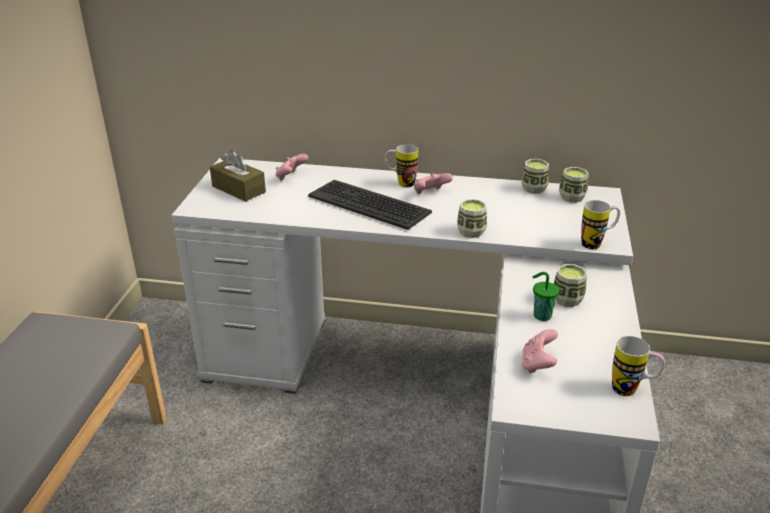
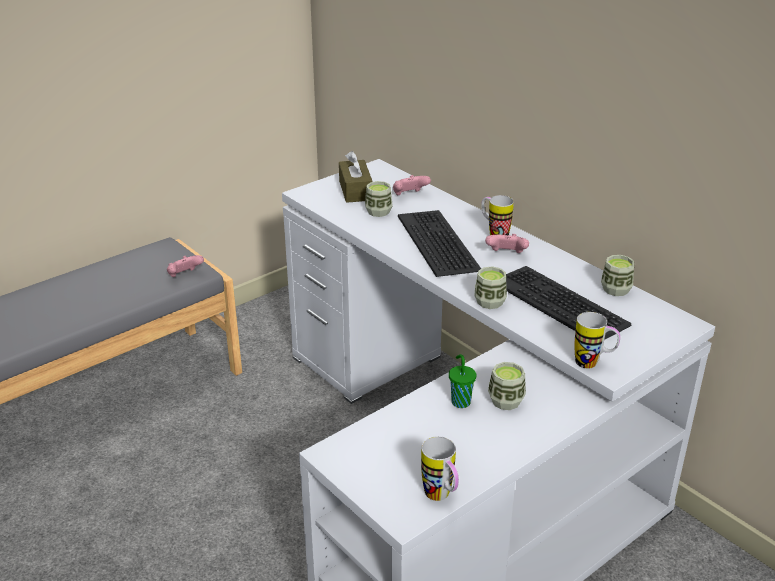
camera: 40 degrees right, 0 degrees up
(516, 213) = (559, 304): none -> keyboard
(538, 364) = (396, 435): pink game controller -> pink game controller (184, 276)
(572, 197) = (642, 313): cup -> cup (378, 211)

